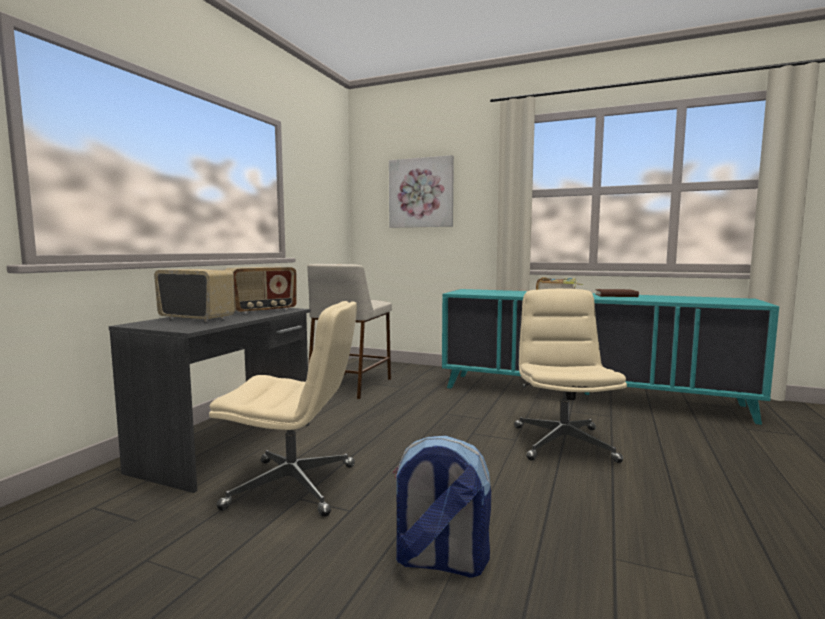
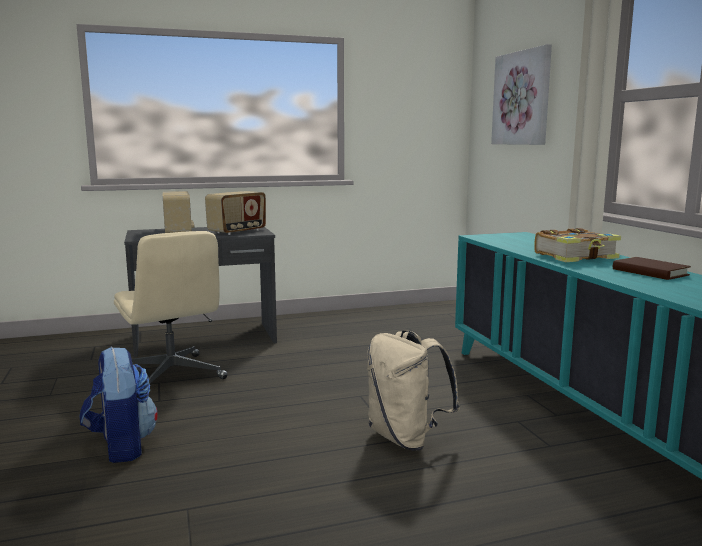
camera: 50 degrees right, 5 degrees up
(262, 311) = (237, 231): radio -> radio turned 60 degrees counterclockwise
(351, 385) = (387, 323): beige stool -> none
(562, 443) = (406, 438): beige office chair -> beige backpack

